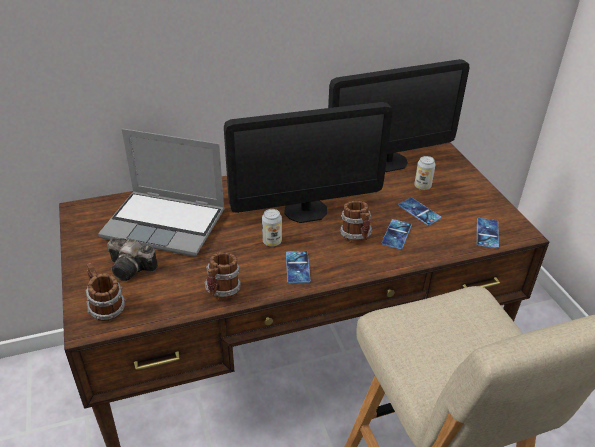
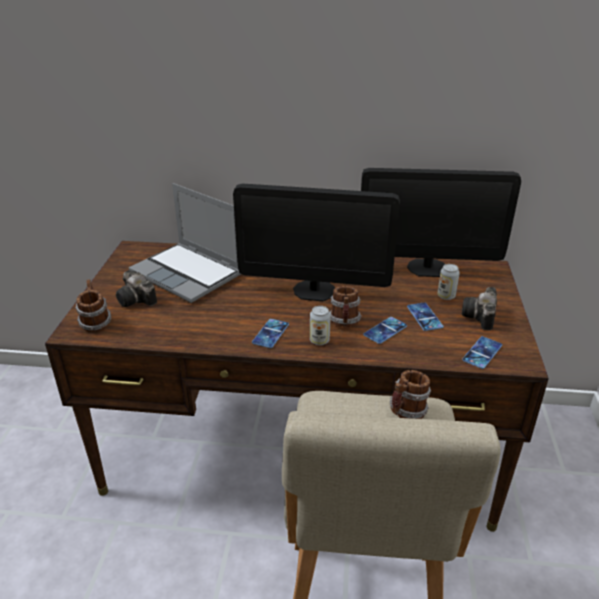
camera: 25 degrees right, 5 degrees down
(222, 292) = (192, 335): mug -> mug (406, 413)
(272, 241) = (264, 308): can -> can (319, 340)
(463, 200) = (480, 318): none -> camera

